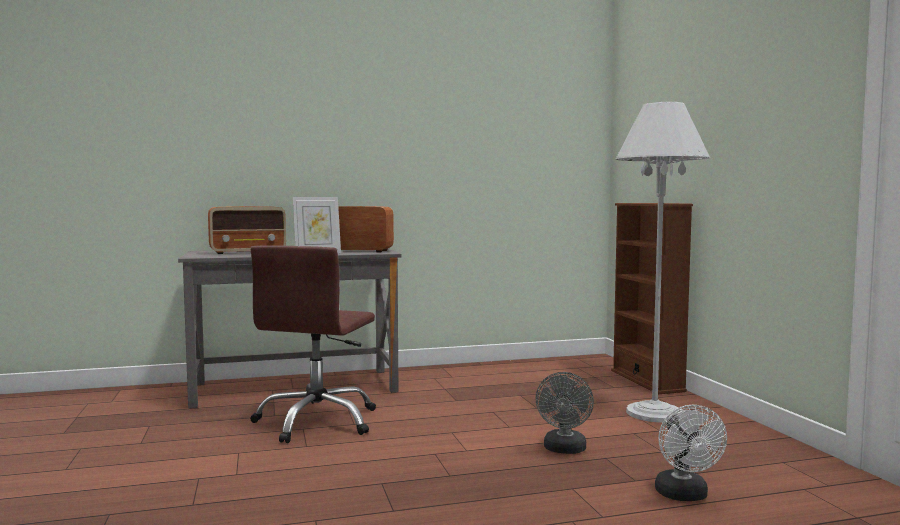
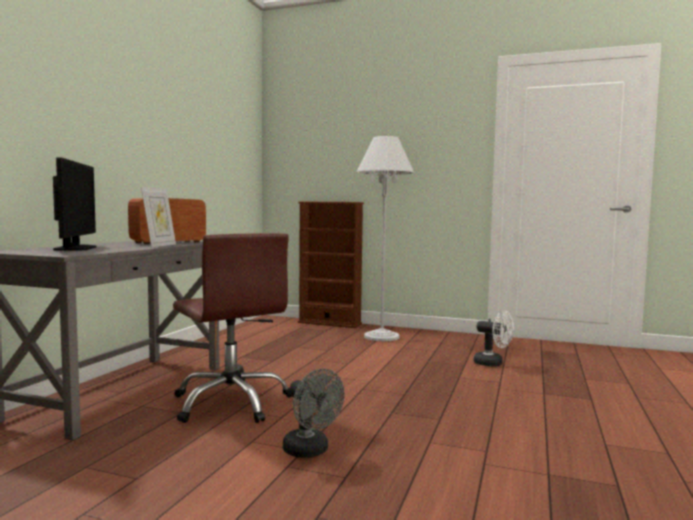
camera: 55 degrees left, 0 degrees up
(248, 252) = (75, 248): radio -> monitor
(564, 450) = (405, 364): grey fan -> grey fan (310, 451)

